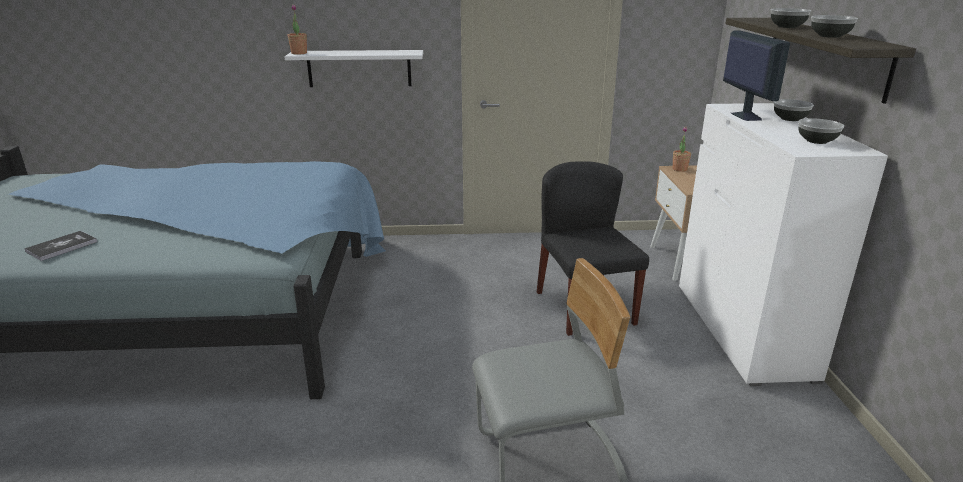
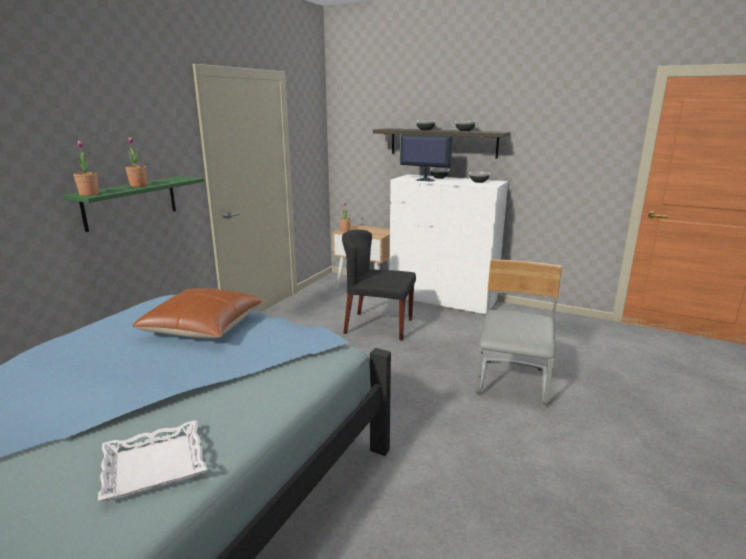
camera: 60 degrees left, 5 degrees down
(62, 247) = (154, 465): book -> white tray
(275, 192) = (203, 327): none -> brown pillow
(353, 52) = (138, 185): none -> potted plant
(359, 68) = (131, 202): white shelf -> green shelf

